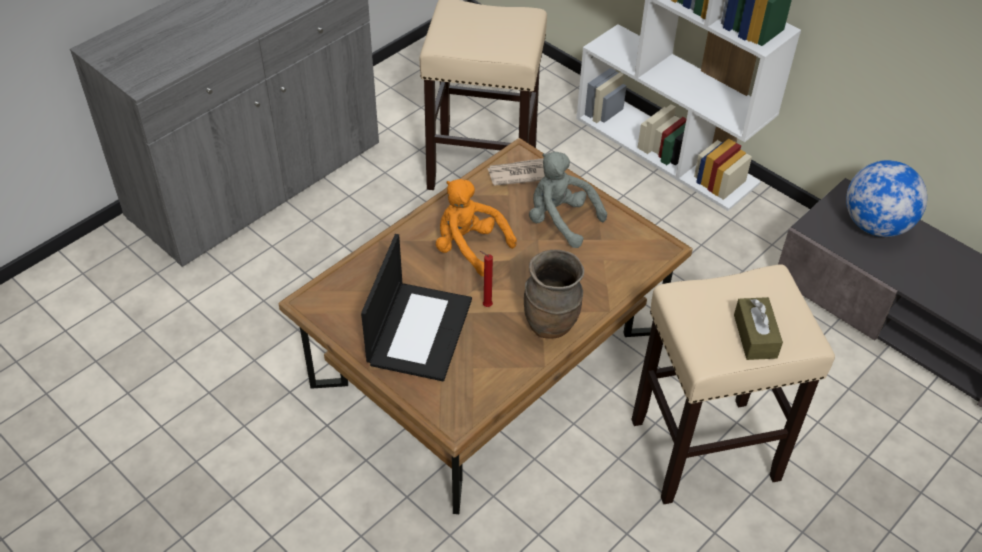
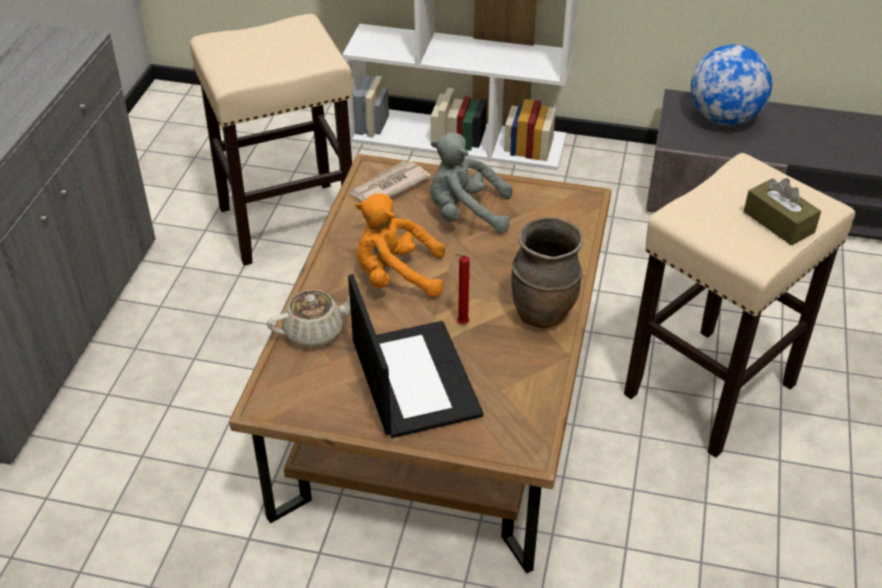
camera: 30 degrees left, 5 degrees down
(381, 264) = (315, 331): none -> beige teapot

